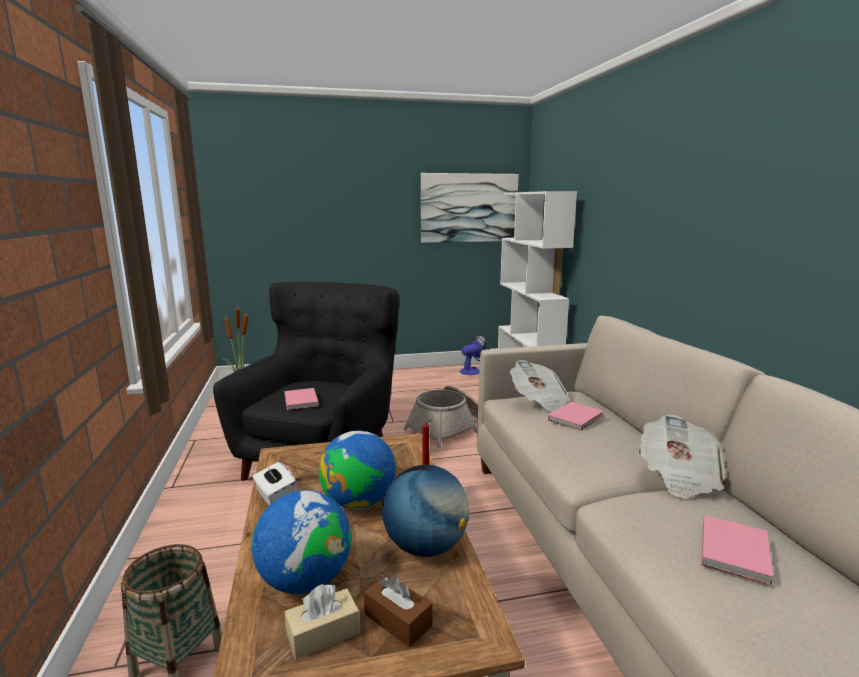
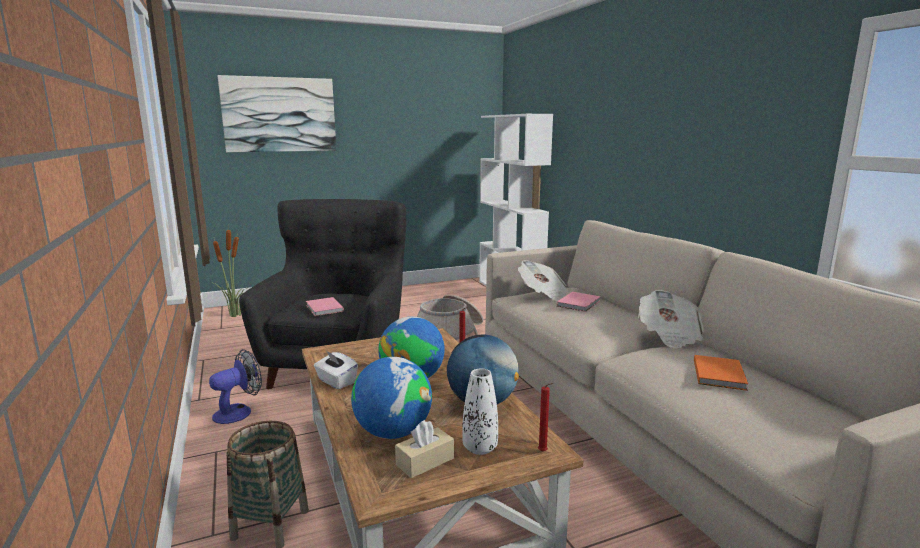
camera: 10 degrees left, 0 degrees up
(398, 620) = (480, 448): brown tissue box -> white vase
(469, 208) = (448, 130): picture -> picture (279, 114)
(473, 371) = (458, 286): fan -> fan (239, 412)
(476, 639) = (544, 452): none -> red candle
(735, 550) = (719, 374): pink book -> orange book

